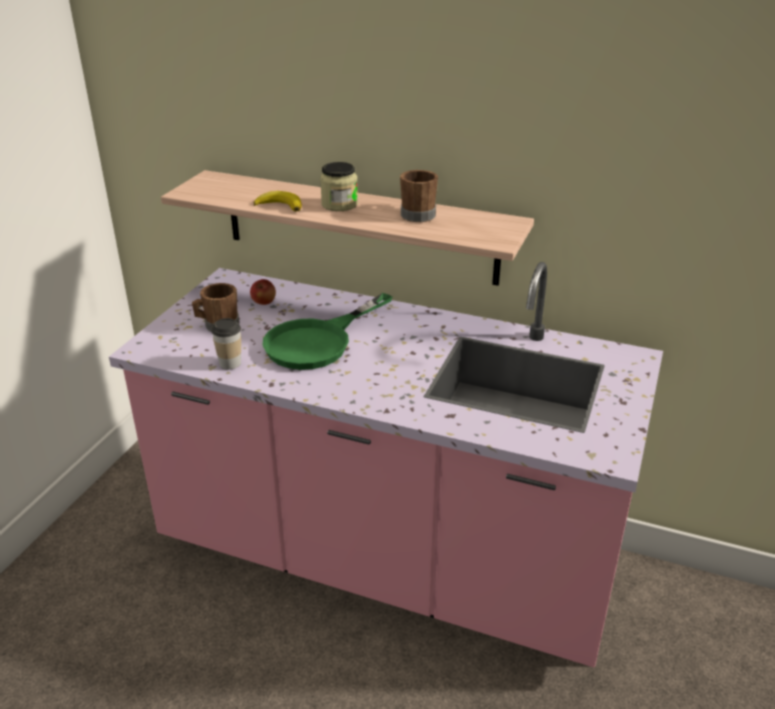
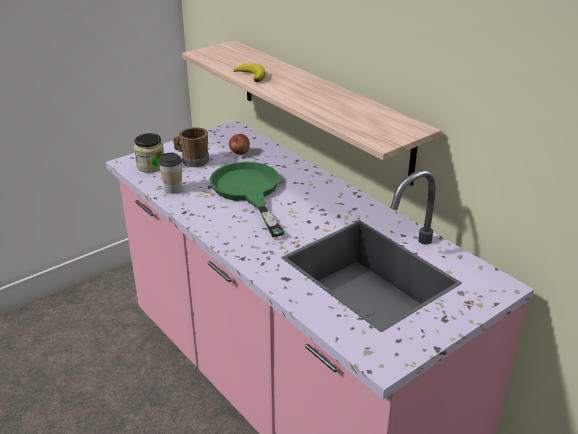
camera: 30 degrees right, 0 degrees up
(318, 341) = (248, 191): green frying pan -> green frying pan turned 90 degrees clockwise
(339, 204) = (295, 84): jar -> jar (151, 166)
(417, 213) = (346, 104): brown mug -> none

